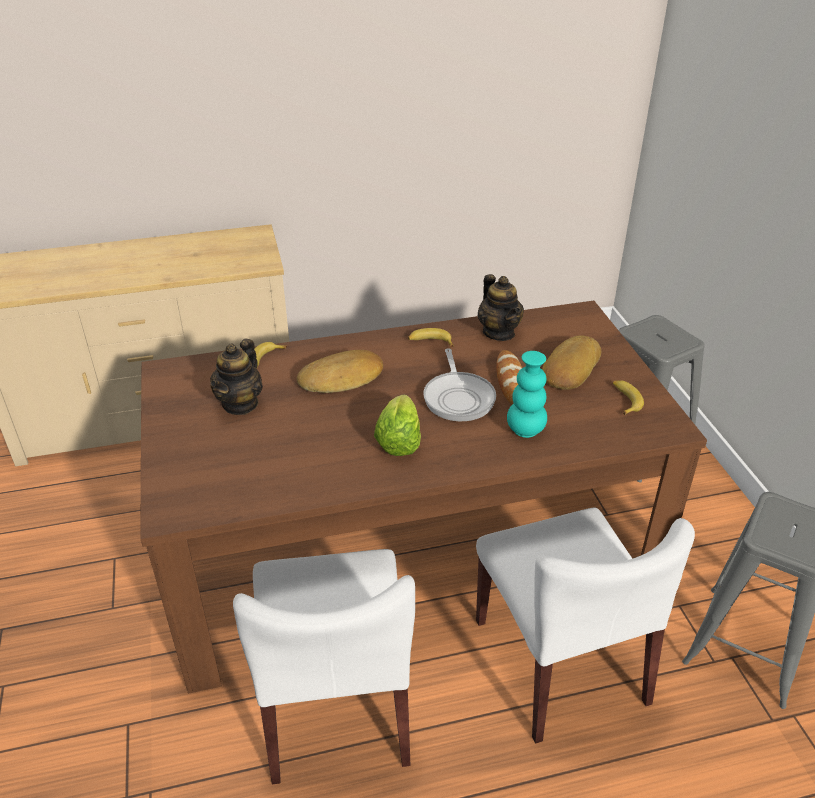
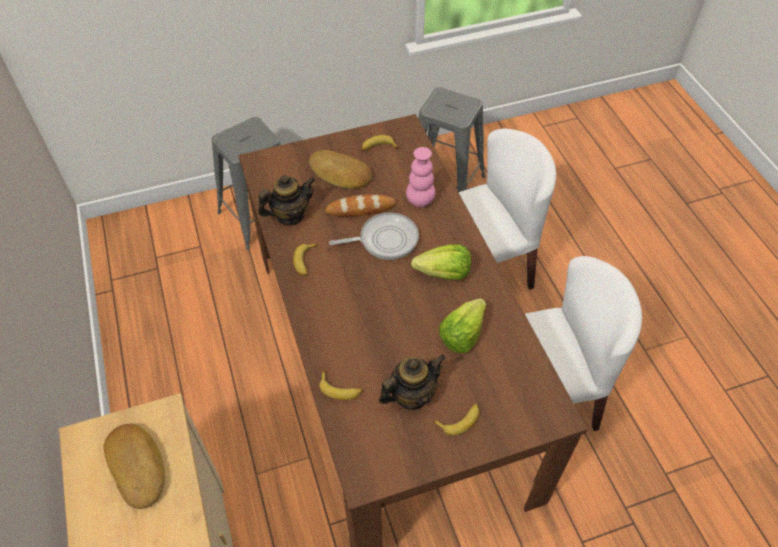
camera: 95 degrees left, 15 degrees up
(197, 435) = (459, 420): none -> banana
(240, 403) = (411, 395): teapot -> teapot turned 45 degrees counterclockwise
(305, 447) = (462, 335): none -> lettuce
(342, 378) = (366, 321): bread -> bread (138, 466)
(525, 430) = (420, 201): turquoise vase -> pink vase

